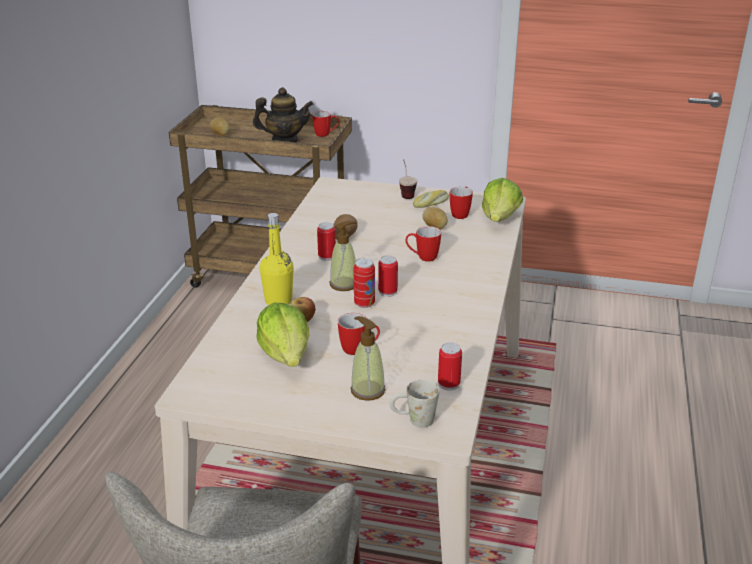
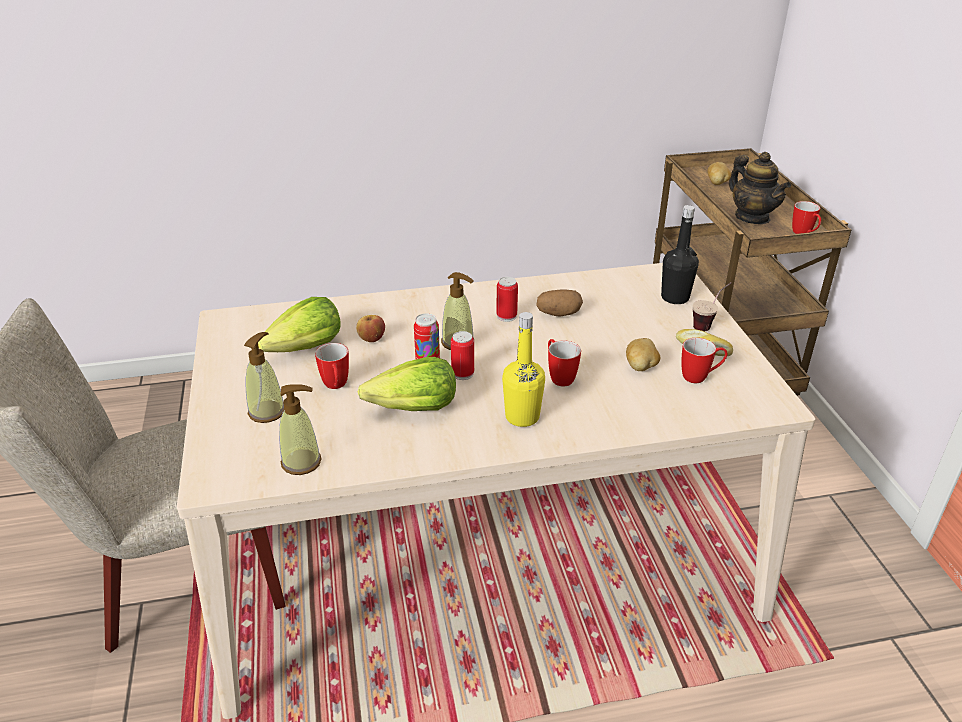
camera: 65 degrees right, 5 degrees up
(278, 301) = (398, 315): yellow bottle -> yellow bottle (522, 417)
(364, 193) = (675, 297): none -> black bottle
(413, 420) = (226, 454): white mug -> none
(449, 384) = (301, 462): can -> soap dispenser
(500, 218) = (722, 411): lettuce -> lettuce (414, 408)

